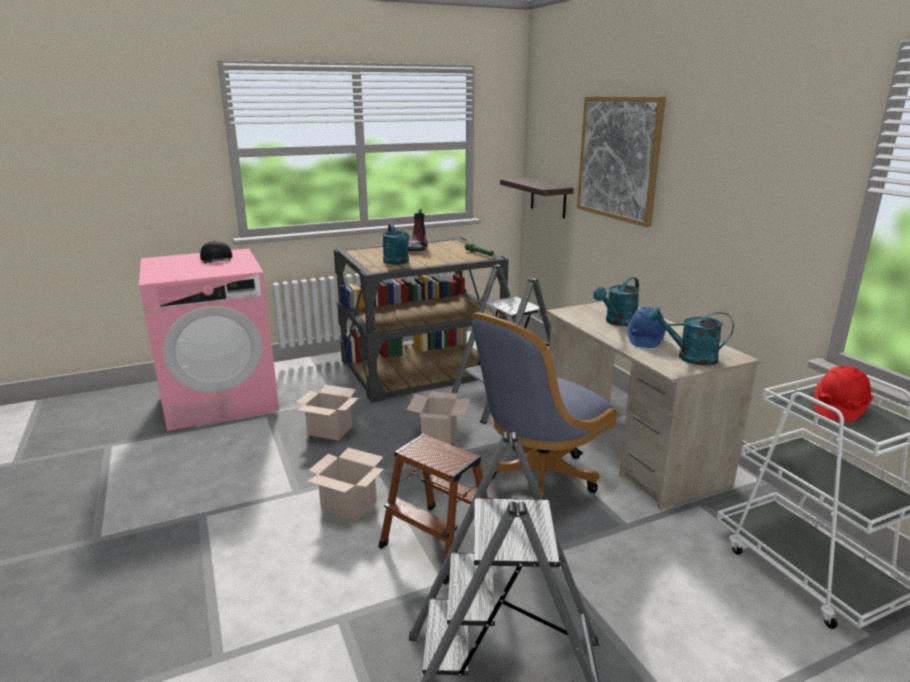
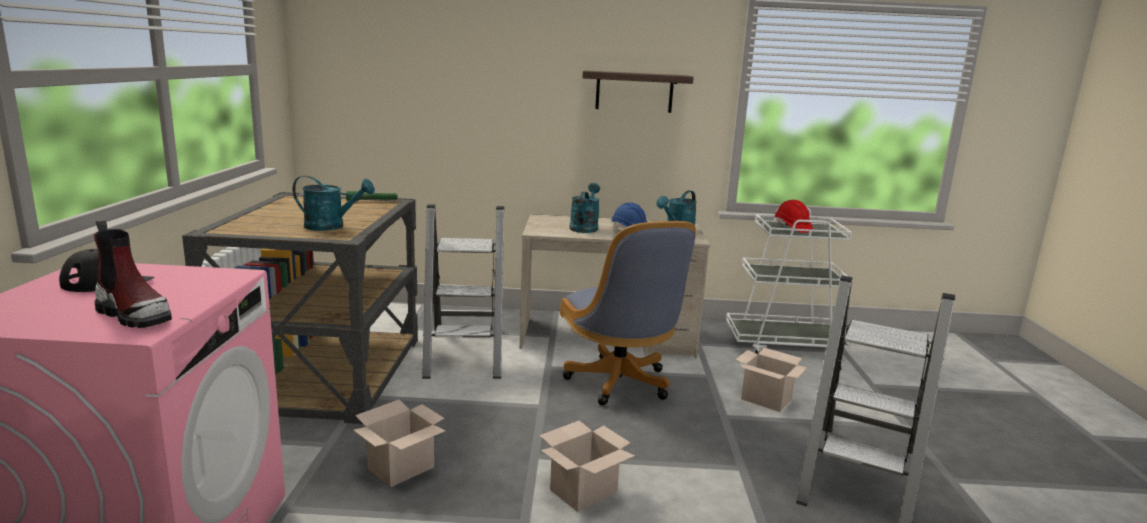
camera: 65 degrees left, 5 degrees down
(417, 248) = (286, 210): boot -> boot (135, 314)
(438, 541) = (681, 456): brown step ladder -> none
(439, 436) = (498, 406): cardboard box -> cardboard box (767, 399)
(548, 197) = (355, 131): shelf -> shelf (634, 91)
(617, 322) = (584, 227): turquoise watering can -> turquoise watering can turned 150 degrees counterclockwise
(618, 158) = (479, 80): picture -> none

